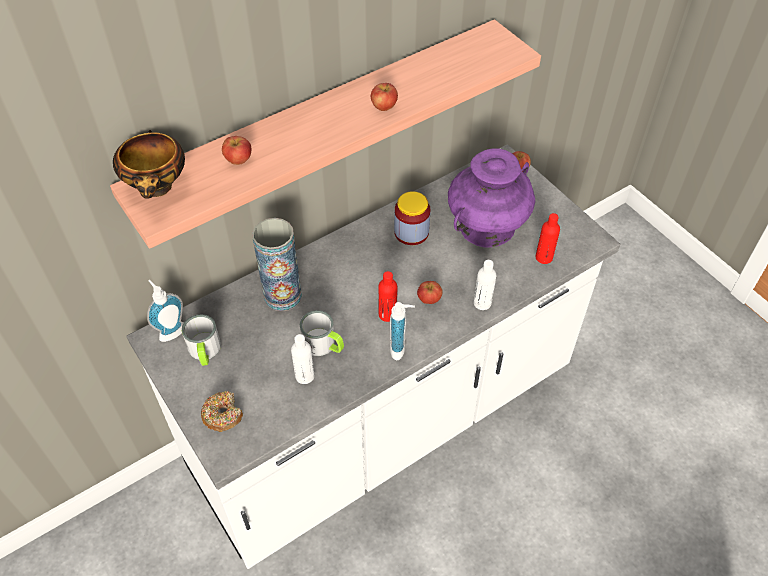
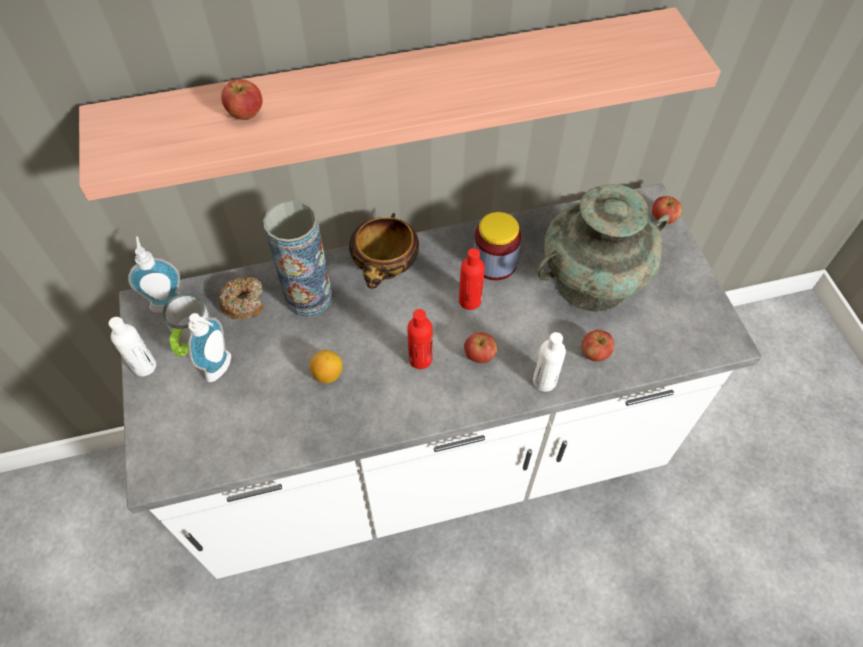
camera: 20 degrees right, 5 degrees up
(158, 189) = (130, 126): bowl -> bowl (386, 271)
(222, 415) = (175, 423): donut -> donut (244, 302)
(305, 376) = (288, 406): white bottle -> white bottle (144, 366)
(323, 345) = (328, 374): mug -> lemon
(384, 106) = (467, 90): apple -> apple (594, 353)
(401, 348) = (418, 408): soap dispenser -> soap dispenser (222, 368)
(487, 226) = (593, 282): purple vase -> turquoise vase
(544, 257) = (649, 344): red bottle -> red bottle (470, 301)

